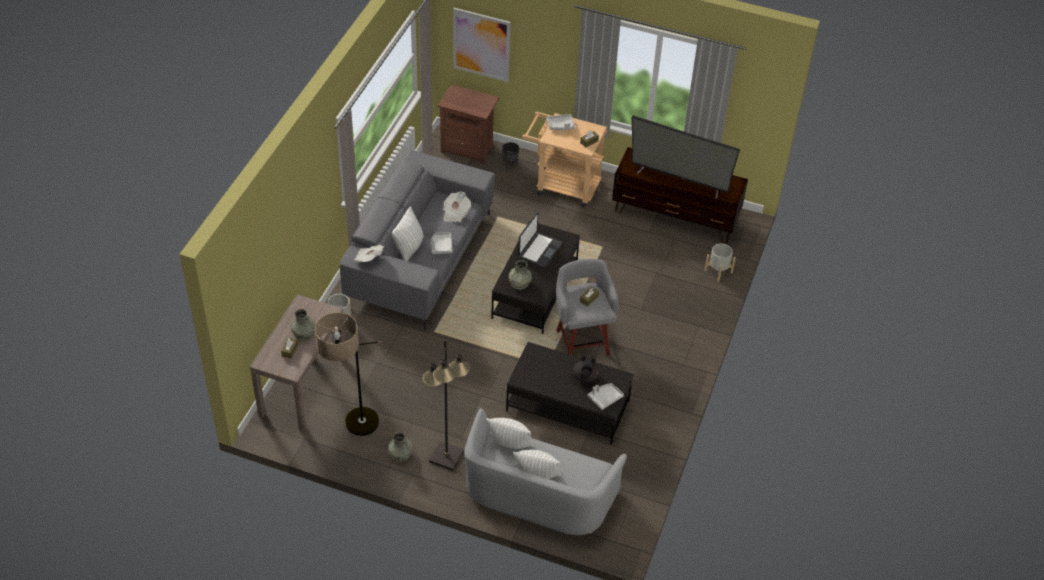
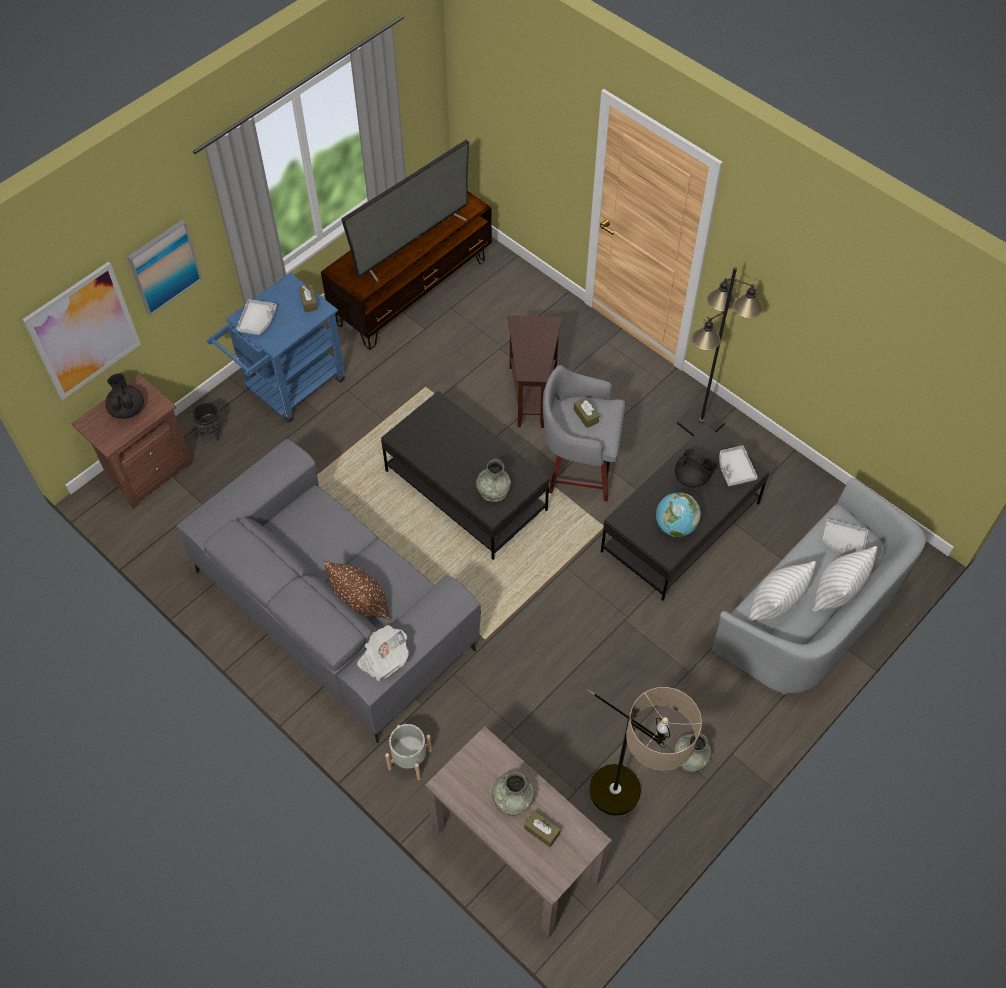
camera: 65 degrees left, 10 degrees up
(409, 248) = (361, 604): white pillow -> brown pillow
(441, 246) = (378, 560): grey tray -> grey tray (843, 541)
(446, 456) = (714, 701): black floor lamp -> black floor lamp (700, 424)
(455, 213) = (321, 520): newspaper -> none
(473, 101) = (127, 408): none -> black teapot
(539, 250) = (443, 446): laptop -> none
(540, 54) = (164, 266): none -> picture
(542, 378) = (675, 526): none -> globe
(562, 185) = (288, 388): beige cart -> blue cart
(630, 300) = (532, 393): none -> brown side table
(718, 271) = (527, 287): grey planter -> none

